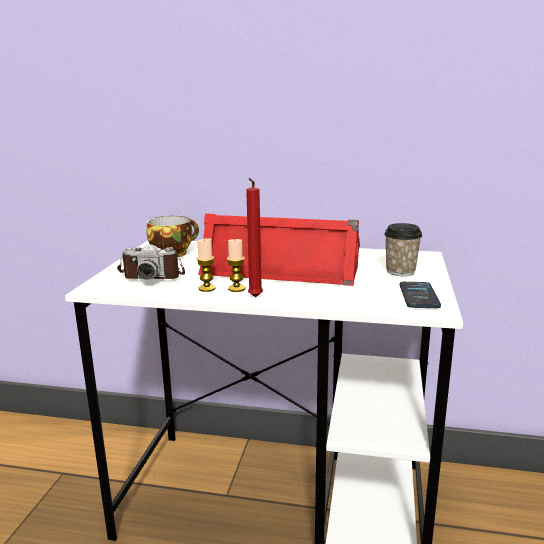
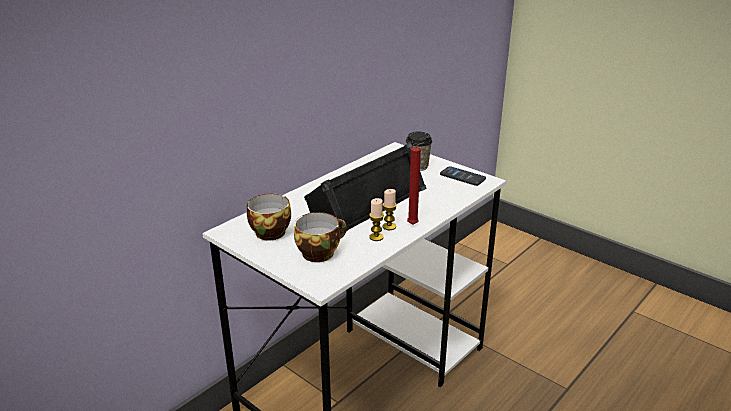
camera: 60 degrees left, 10 degrees up
(153, 275) = (319, 252): camera -> cup
(281, 269) = (366, 200): red speaker -> black speaker

